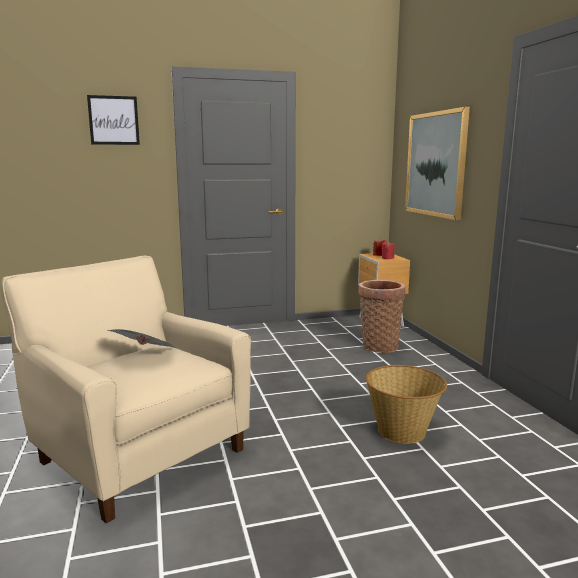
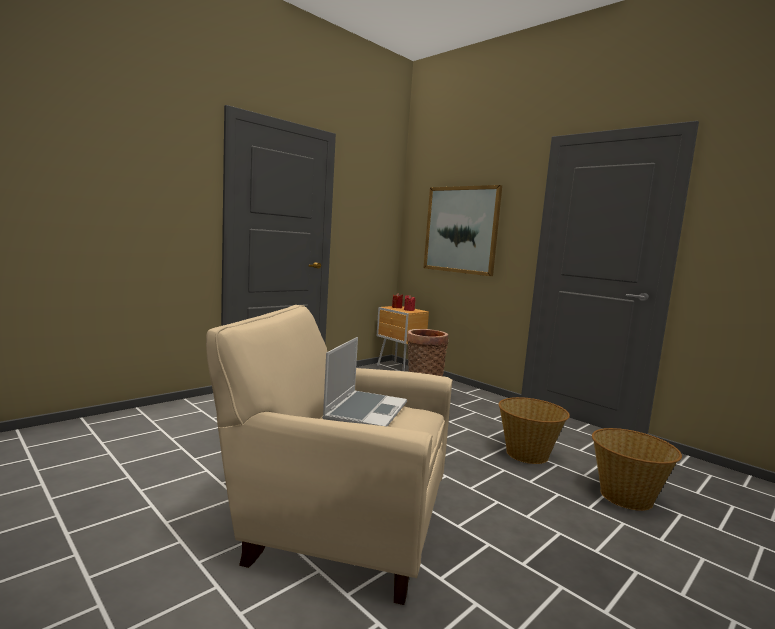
camera: 30 degrees left, 5 degrees down
(114, 120) = (159, 152): picture -> none
(146, 355) = (365, 411): newspaper -> laptop
(461, 500) = (626, 496): none -> basket

